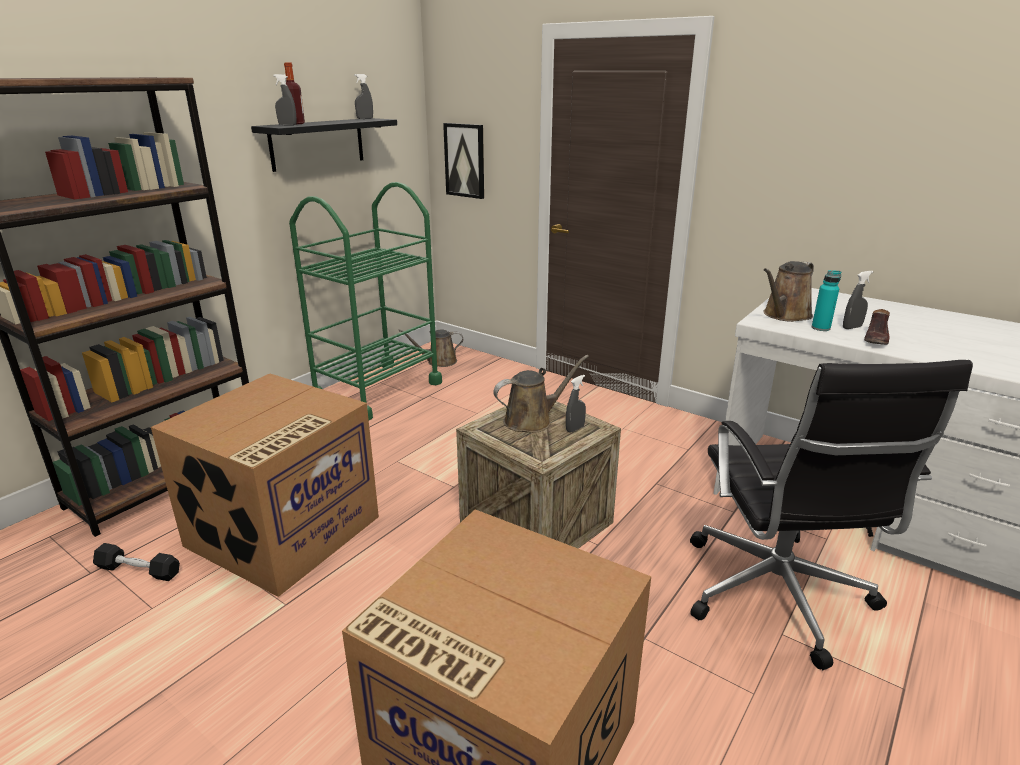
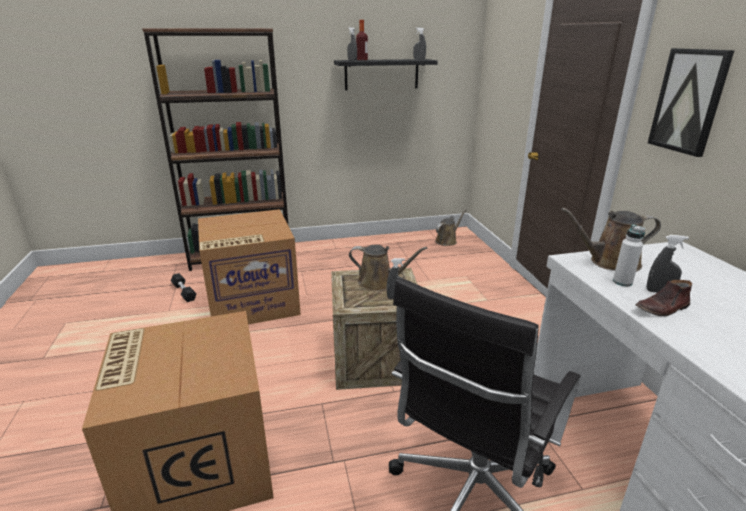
camera: 40 degrees right, 0 degrees up
(377, 390) = (389, 246): green cart -> none
(439, 362) = (447, 241): brown watering can -> brown watering can turned 105 degrees clockwise
(465, 160) = (495, 94): picture -> picture (689, 101)
(820, 328) = (622, 282): turquoise bottle -> white bottle

